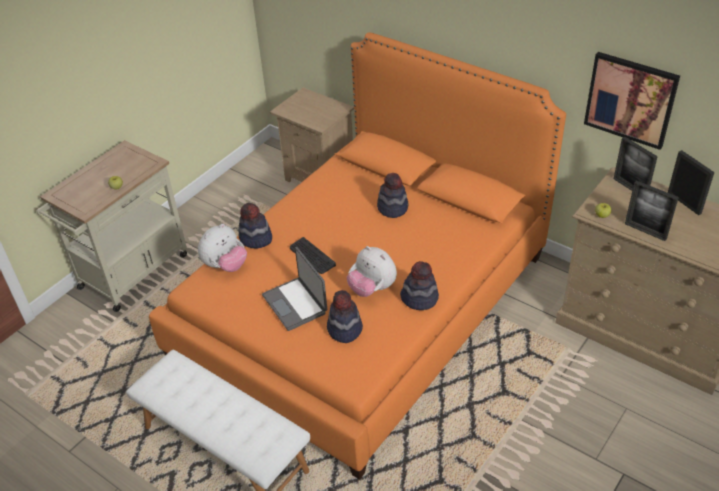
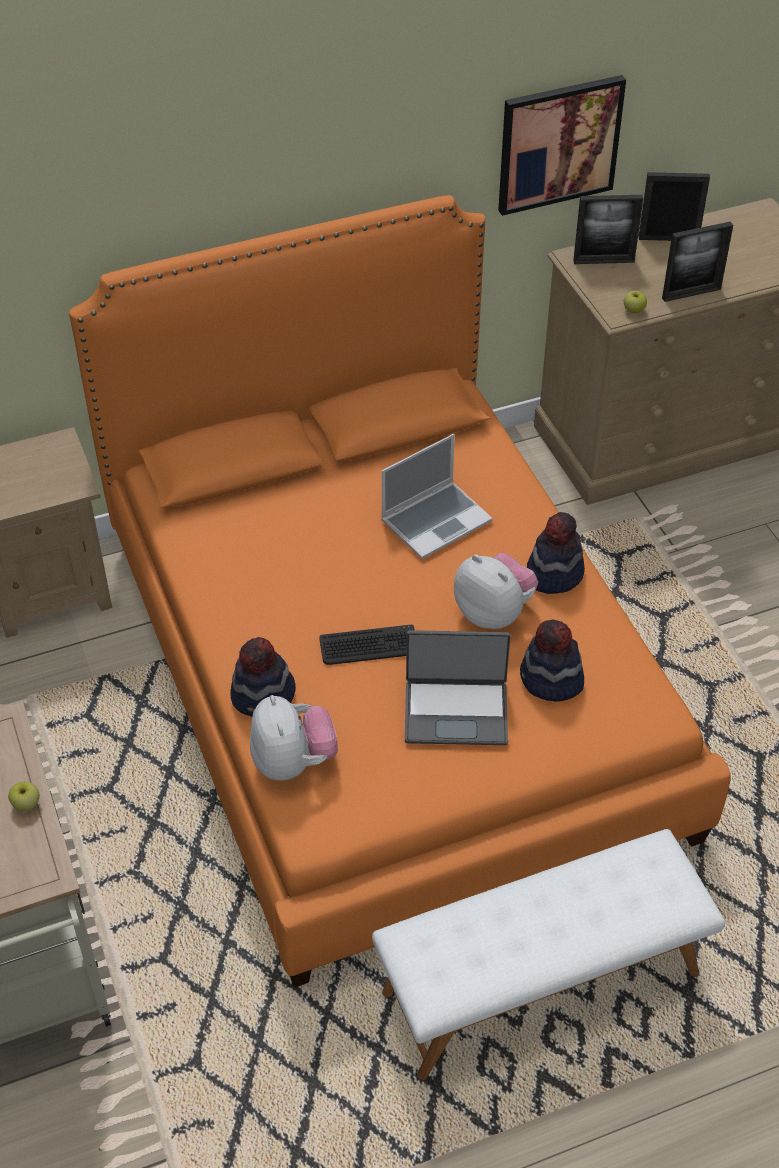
camera: 60 degrees left, 5 degrees up
(372, 288) = (494, 613): plush toy -> plush toy turned 120 degrees counterclockwise
(393, 207) = (342, 509): hat -> none
(416, 241) = (436, 520): none -> laptop

